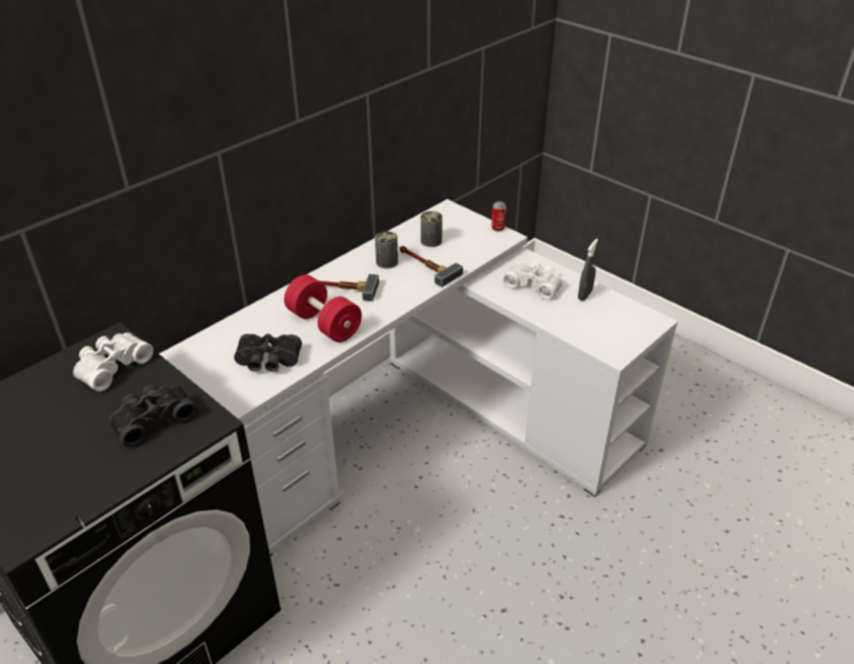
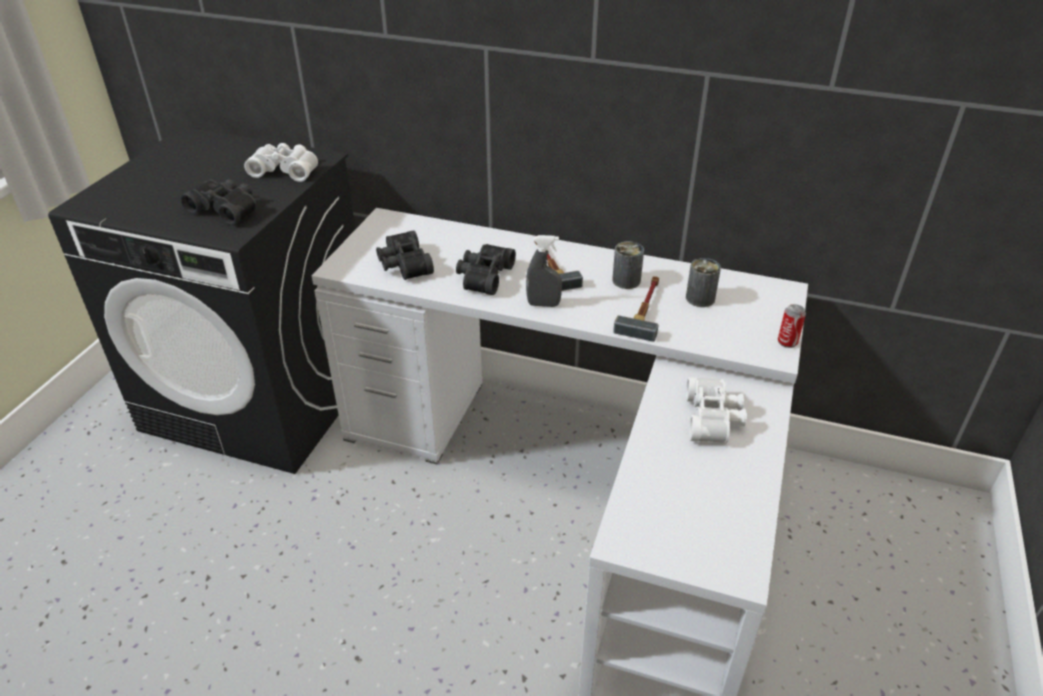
camera: 65 degrees right, 0 degrees up
(324, 324) = (483, 276): red dumbbell -> black binoculars
(585, 295) = (735, 476): grey spray bottle -> grey spray bottle (543, 304)

